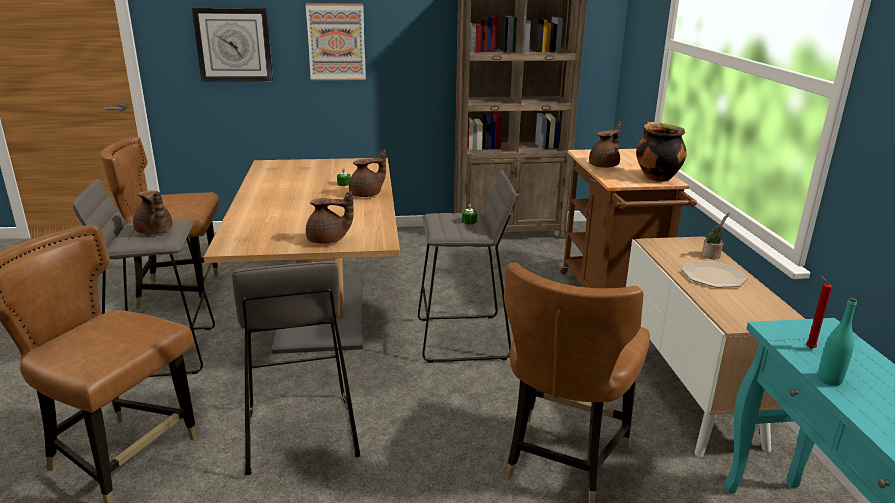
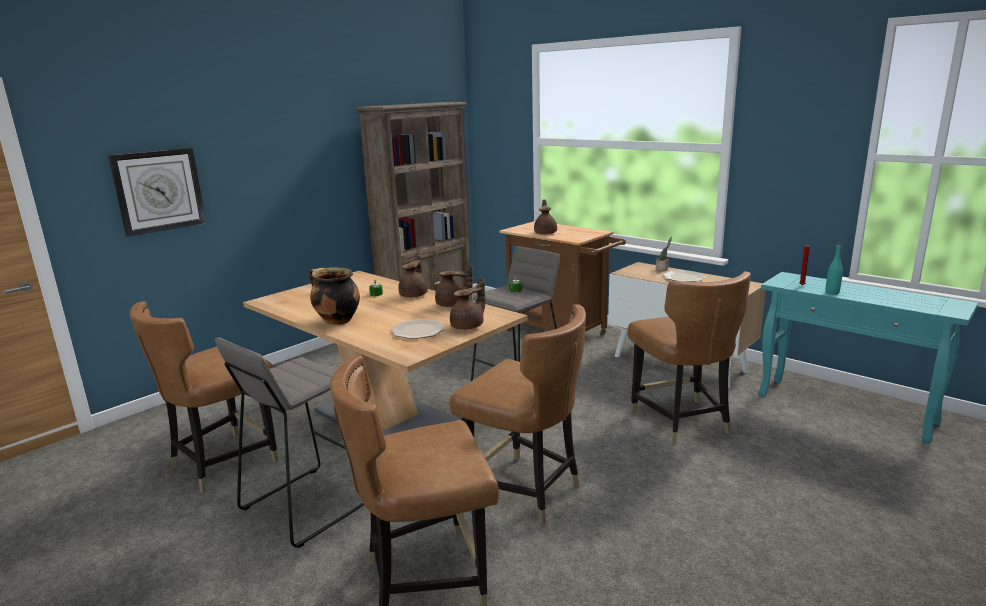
camera: 40 degrees left, 5 degrees down
(154, 232) = (300, 373): brown teapot -> brown teapot (452, 305)
(287, 228) = (418, 330): none -> plate
(300, 435) = (525, 491): grey stool -> brown chair
(336, 42) = (262, 174): picture -> none
(656, 177) = (588, 232): cooking pot -> cooking pot (336, 321)

